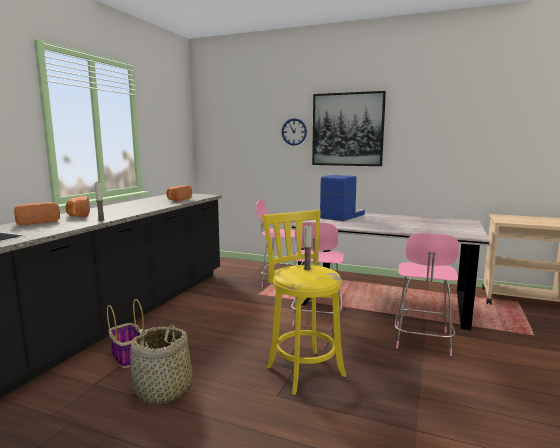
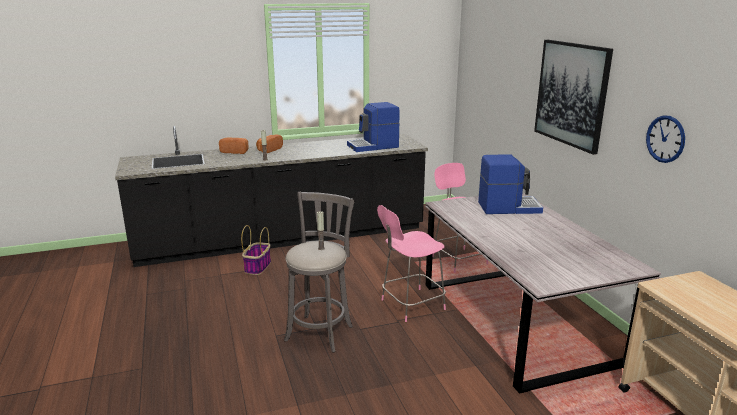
camera: 50 degrees right, 10 degrees up
(164, 390) = (238, 297): basket -> none
(178, 200) = (373, 146): bread -> coffee machine
(294, 132) = (527, 84): wall clock -> wall clock (665, 139)
(303, 369) = (320, 331): yellow stool -> grey stool
(422, 341) = (447, 370): pink chair -> none

